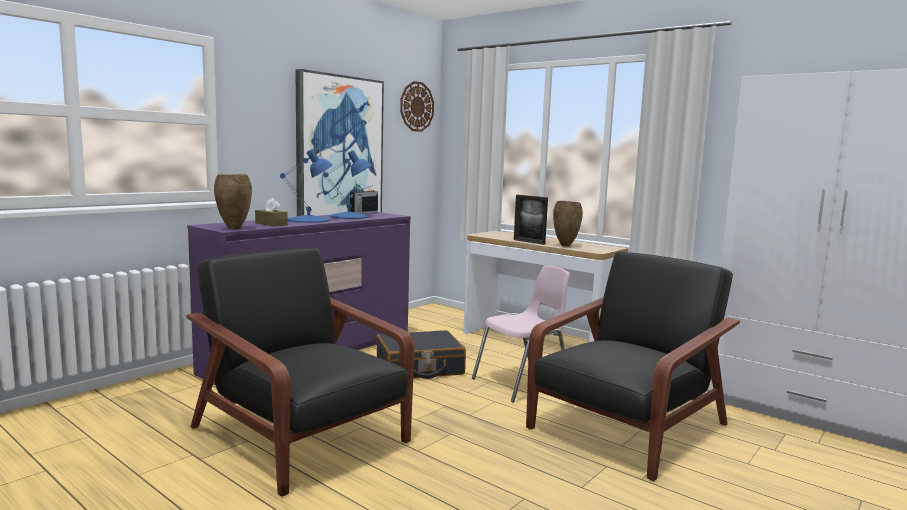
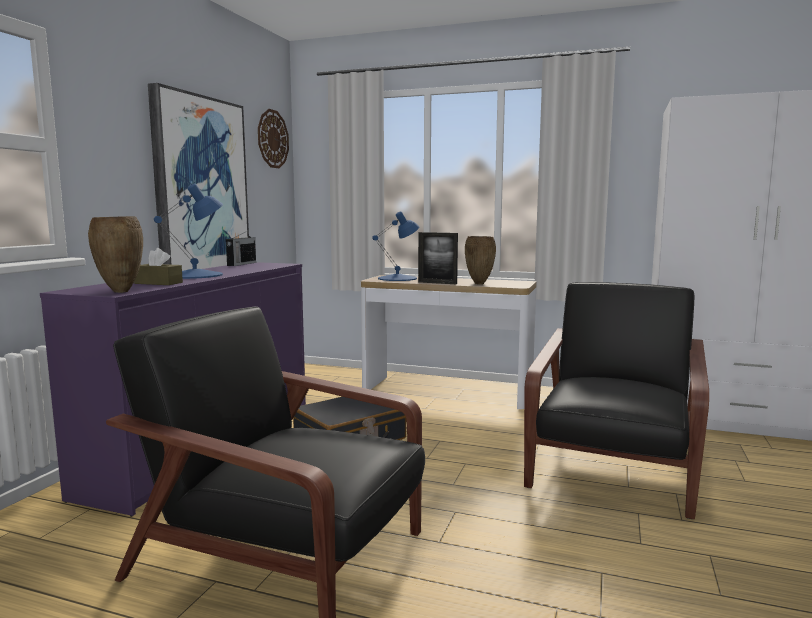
camera: 20 degrees left, 0 degrees up
(349, 216) = (235, 268): blue table lamp -> blue table lamp (398, 278)
(523, 383) = (474, 437): pink chair -> none

